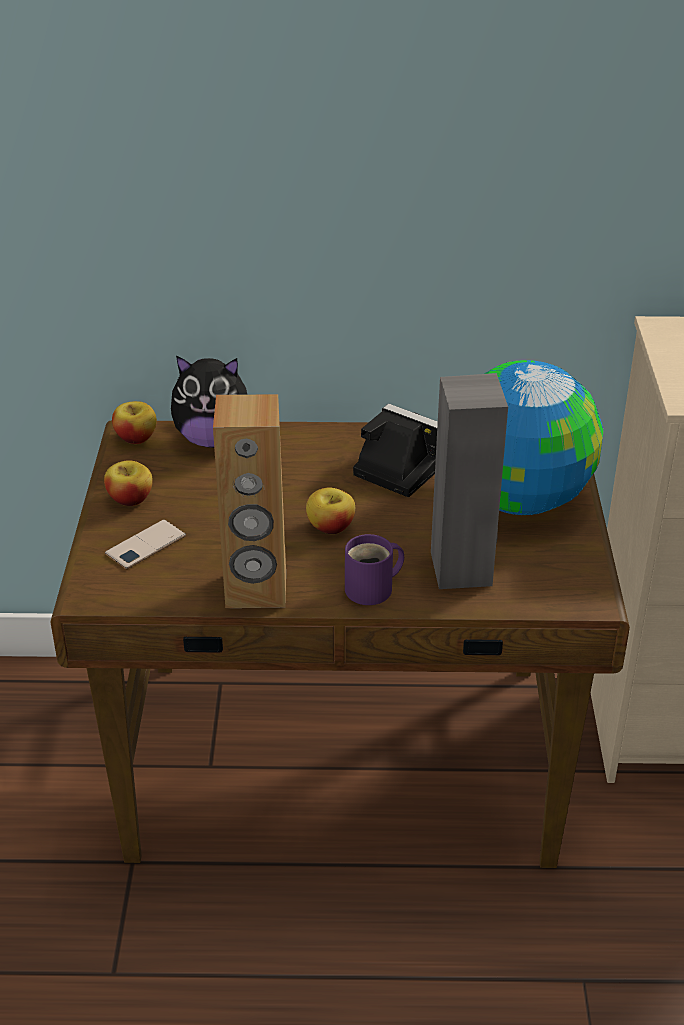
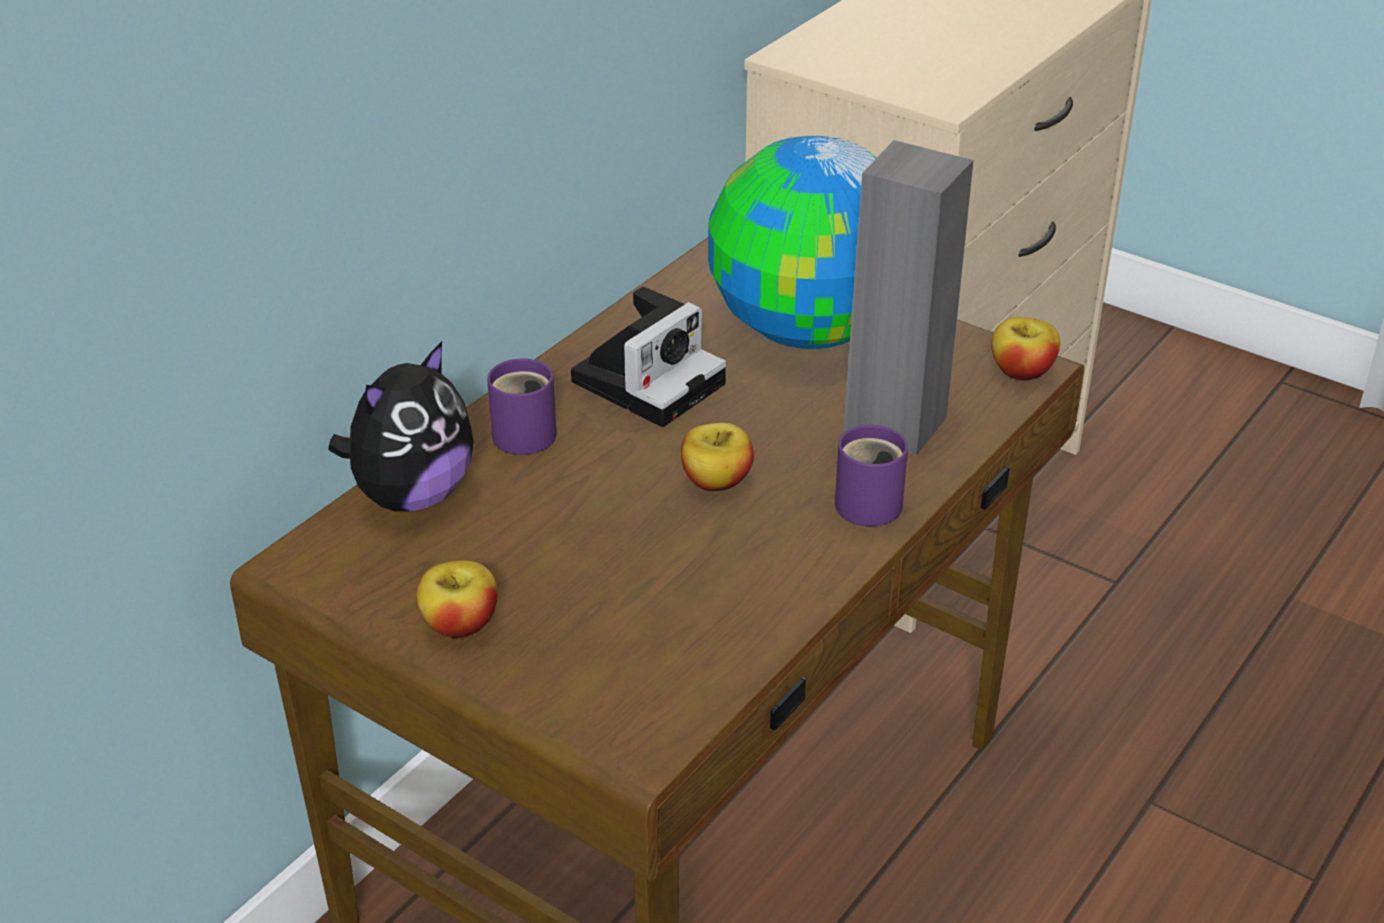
camera: 55 degrees left, 0 degrees up
(136, 438) = (316, 562): apple -> apple (1021, 371)
(145, 545) = (583, 651): phone -> none
(256, 590) = (782, 593): brown speaker -> none
(304, 447) = (524, 431): none -> purple mug
(399, 466) = (650, 379): camera -> camera turned 150 degrees clockwise

